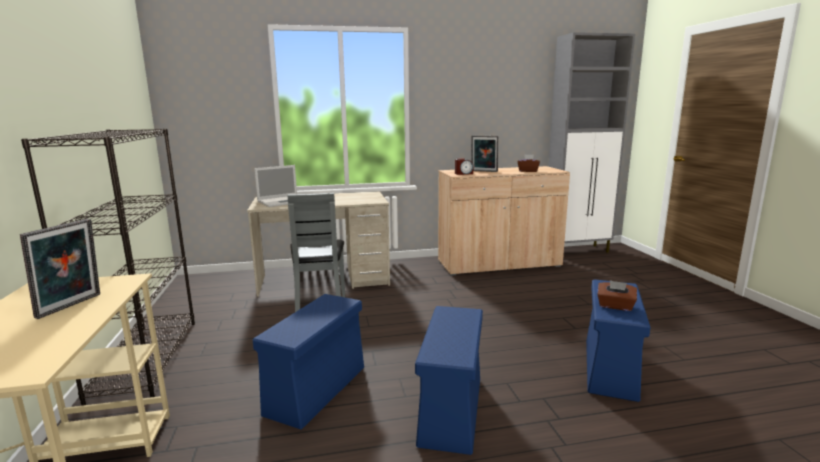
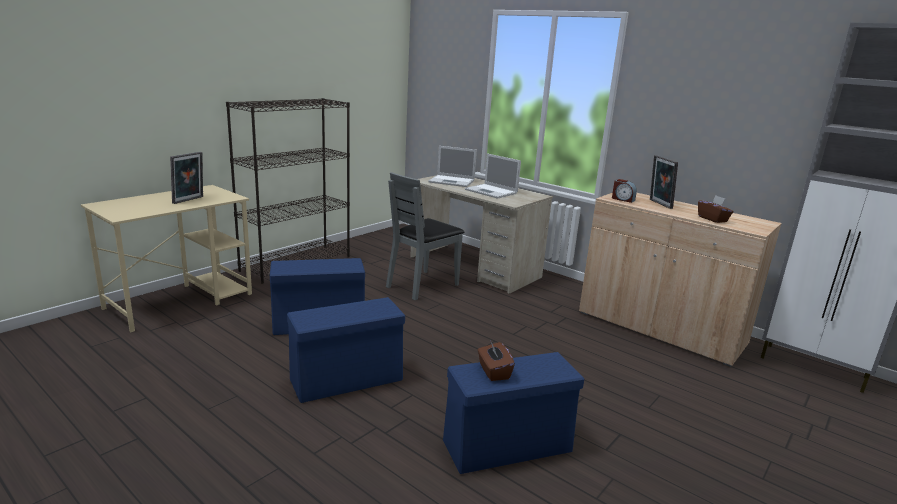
camera: 50 degrees right, 5 degrees up
(72, 306) = (189, 200): picture frame -> picture frame turned 45 degrees counterclockwise
(337, 199) = (492, 192): none -> laptop

